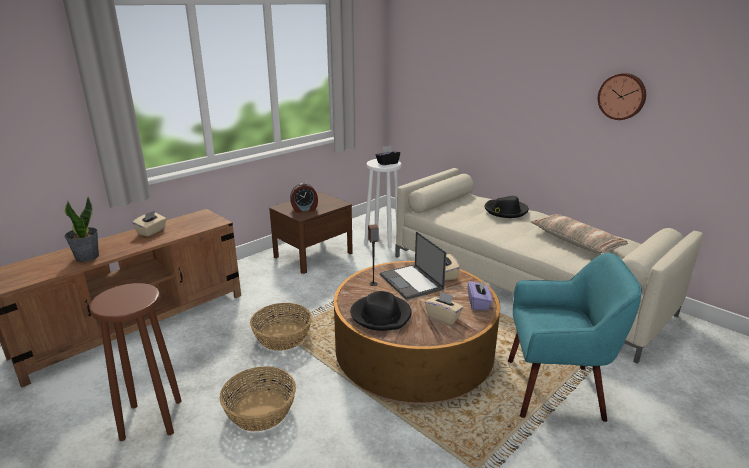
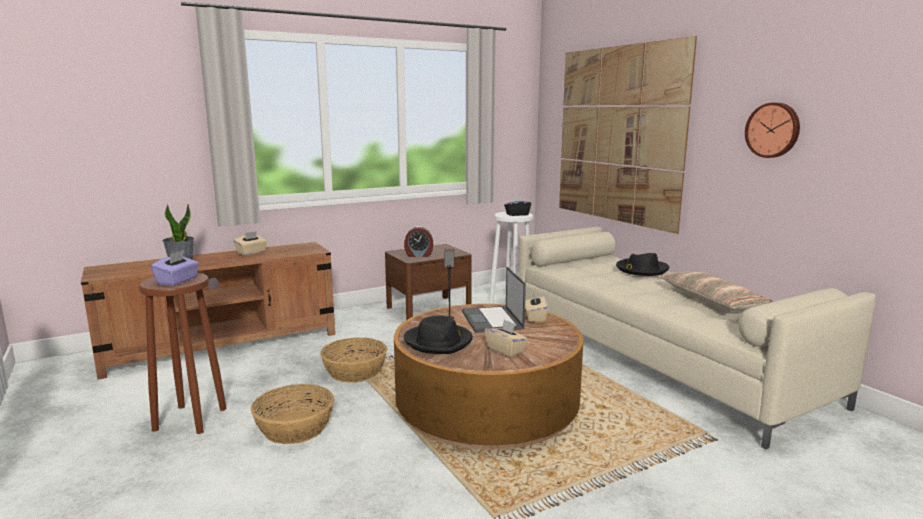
camera: 15 degrees right, 10 degrees down
(473, 87) = (618, 135): none -> picture
(478, 303) = (555, 344): purple tissue box -> purple tissue box (177, 281)
(555, 390) = (639, 459): turquoise armchair -> none

